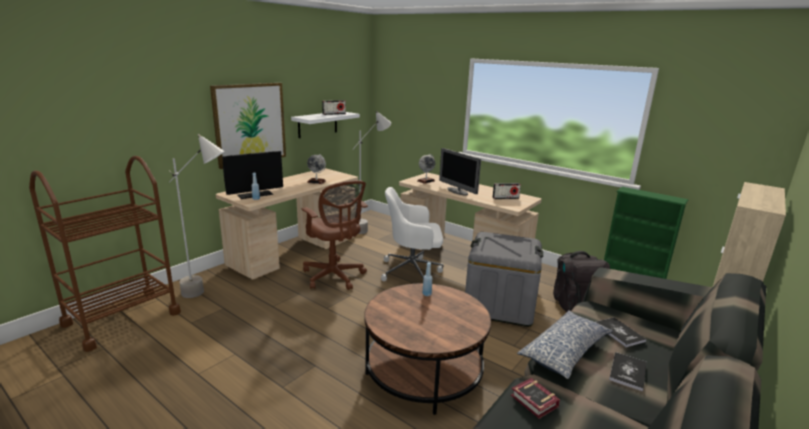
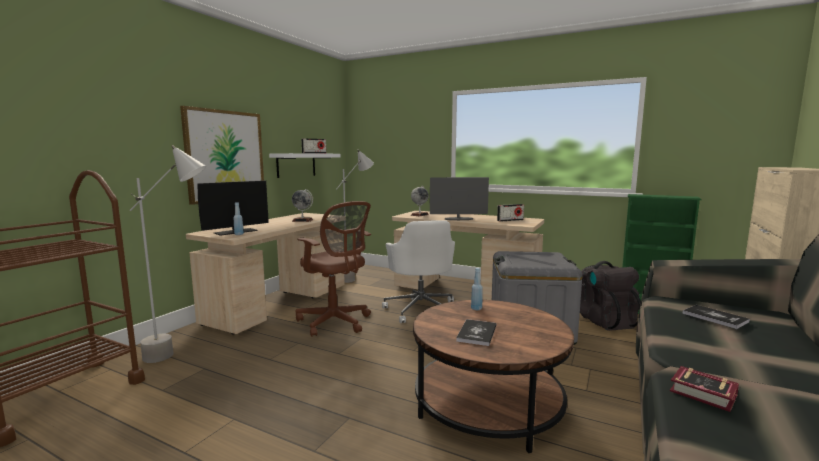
camera: 10 degrees left, 10 degrees down
(412, 271) = (421, 309): white office chair -> white office chair turned 90 degrees counterclockwise
(457, 191) = (458, 219): monitor -> monitor turned 135 degrees clockwise
(565, 351) = (681, 340): pillow -> none
(627, 372) = (765, 350): book -> book (477, 333)

